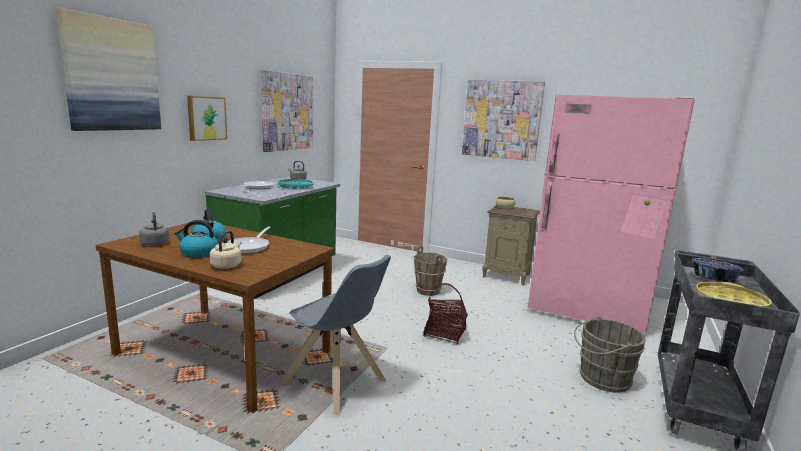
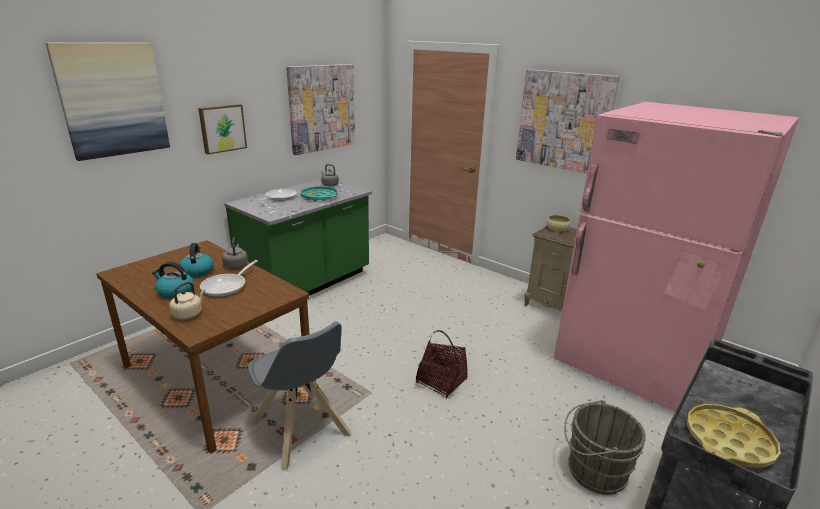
camera: 15 degrees right, 10 degrees up
(155, 243) = (146, 274): grey kettle -> grey kettle (236, 265)
(428, 291) = (452, 320): brown bucket -> none
(713, 278) = (741, 390): bowl -> none

